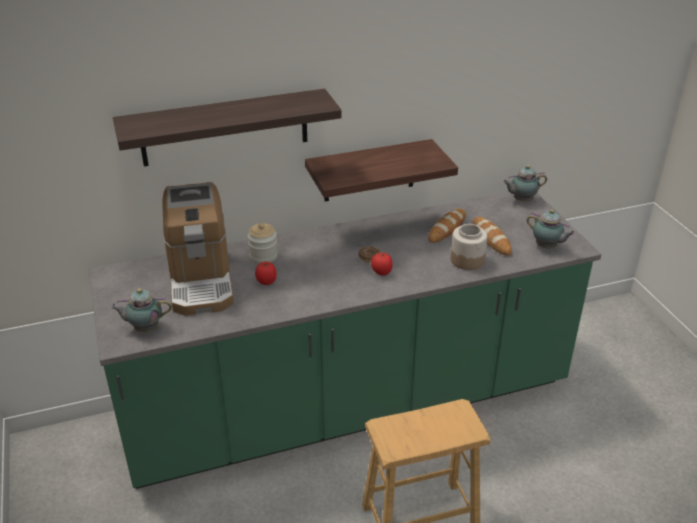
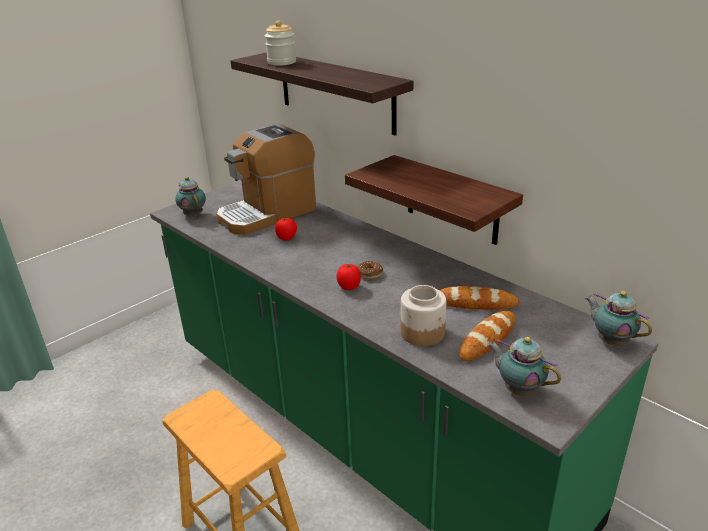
camera: 65 degrees right, 5 degrees down
(263, 256) = (323, 226): jar -> jar (281, 62)
(547, 247) = (518, 389): teapot -> teapot turned 120 degrees clockwise

